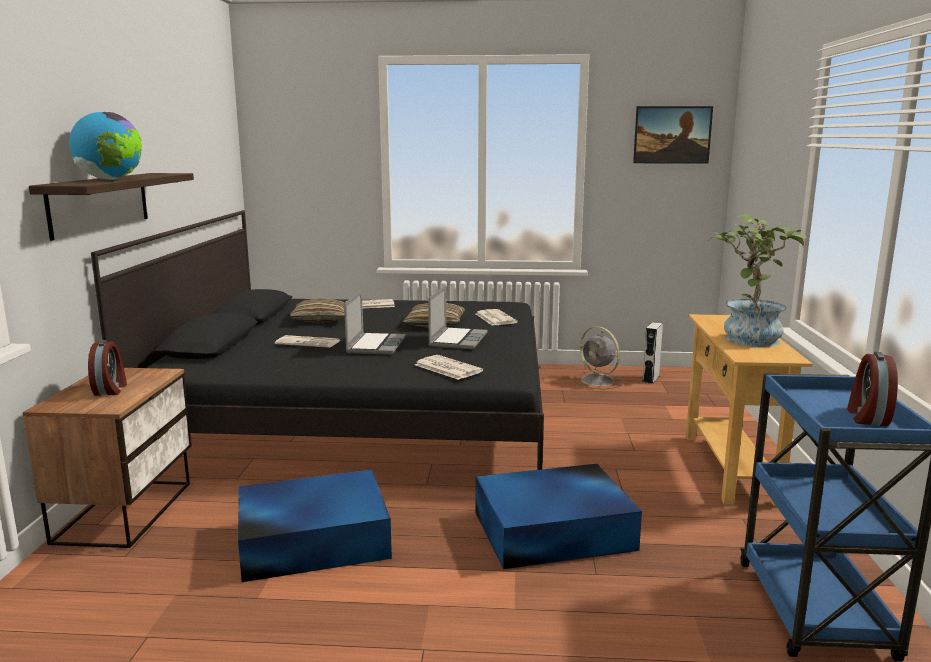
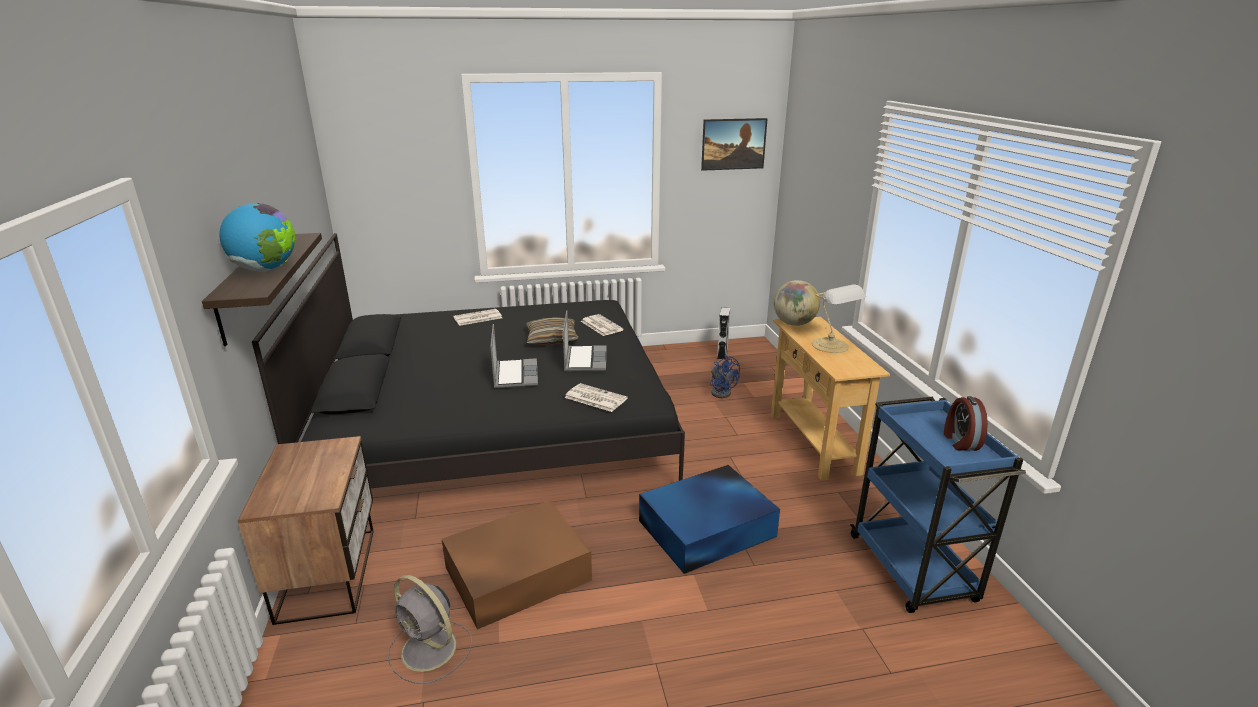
camera: 15 degrees left, 10 degrees up
(111, 389) = (307, 475): alarm clock -> none
(309, 342) = (451, 378): newspaper -> none
(311, 540) = (515, 574): blue storage box -> brown storage box
(320, 319) = (442, 343): pillow -> none
(599, 381) = (682, 362): grey fan -> grey fan (430, 650)
(634, 410) = (721, 391): none -> blue fan
(712, 318) = (794, 323): none -> globe
(748, 337) = (831, 346): potted plant -> table lamp

